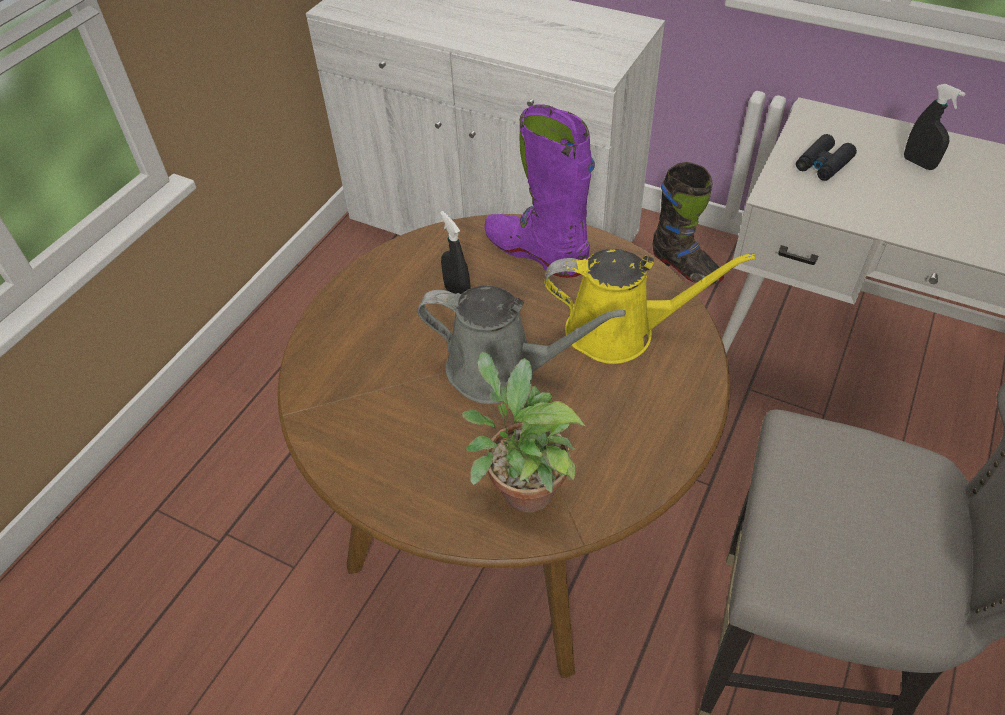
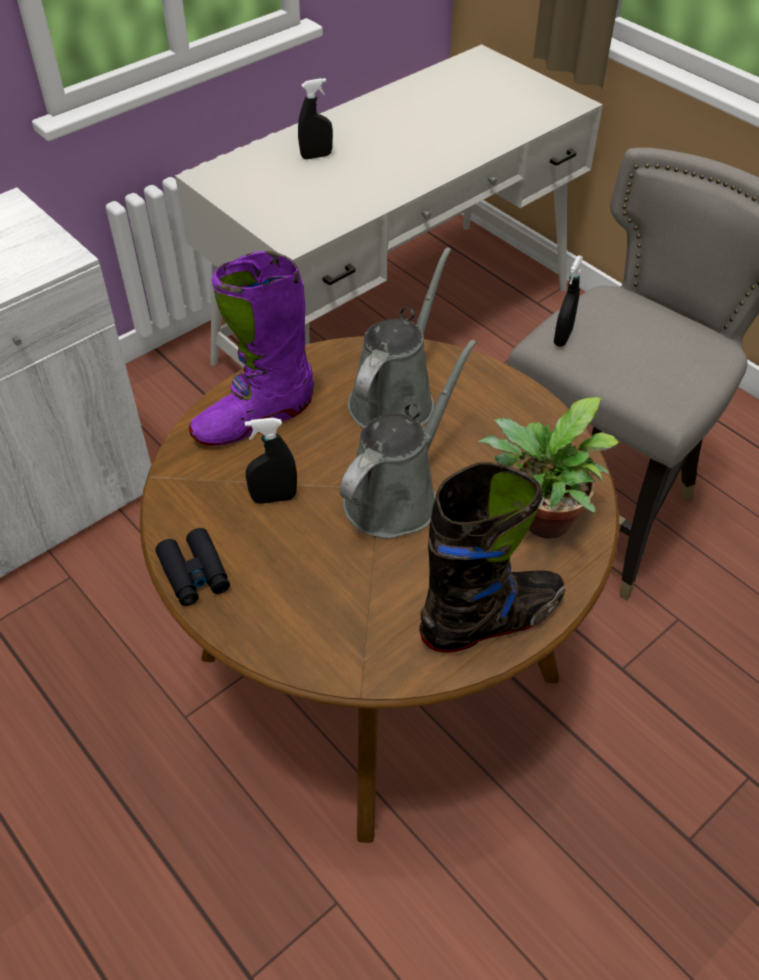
camera: 70 degrees left, 0 degrees up
(619, 331) = (395, 398): yellow watering can -> grey watering can
(685, 267) = (163, 404): black boot -> black boot (491, 620)
(817, 442) = (562, 337): none -> black spray bottle
(823, 164) = (277, 201): black binoculars -> black binoculars (194, 573)

